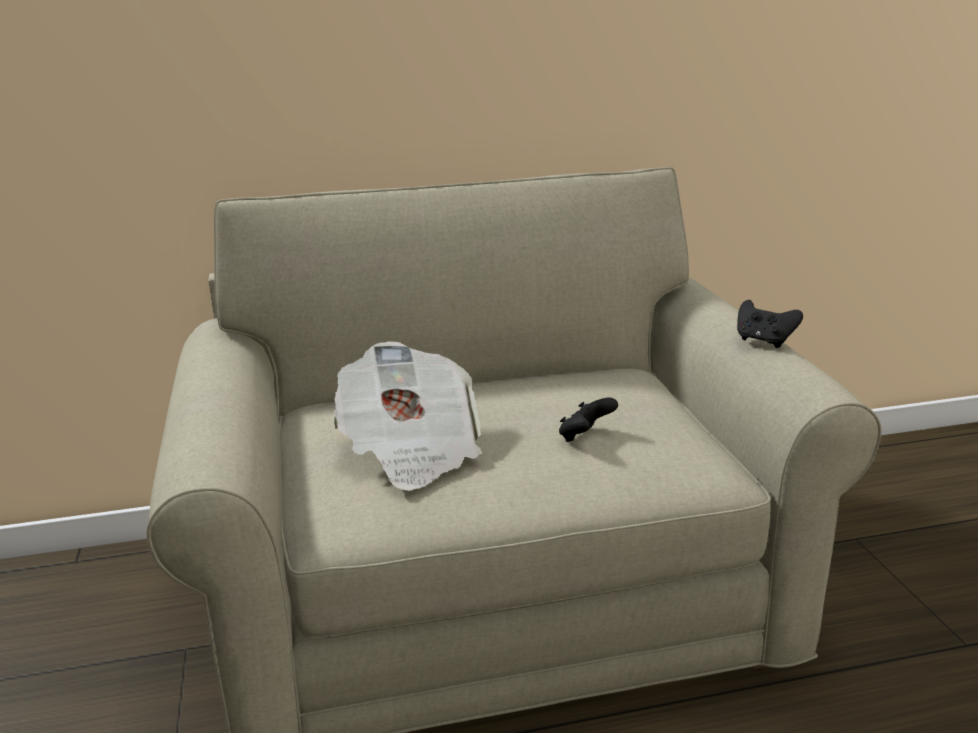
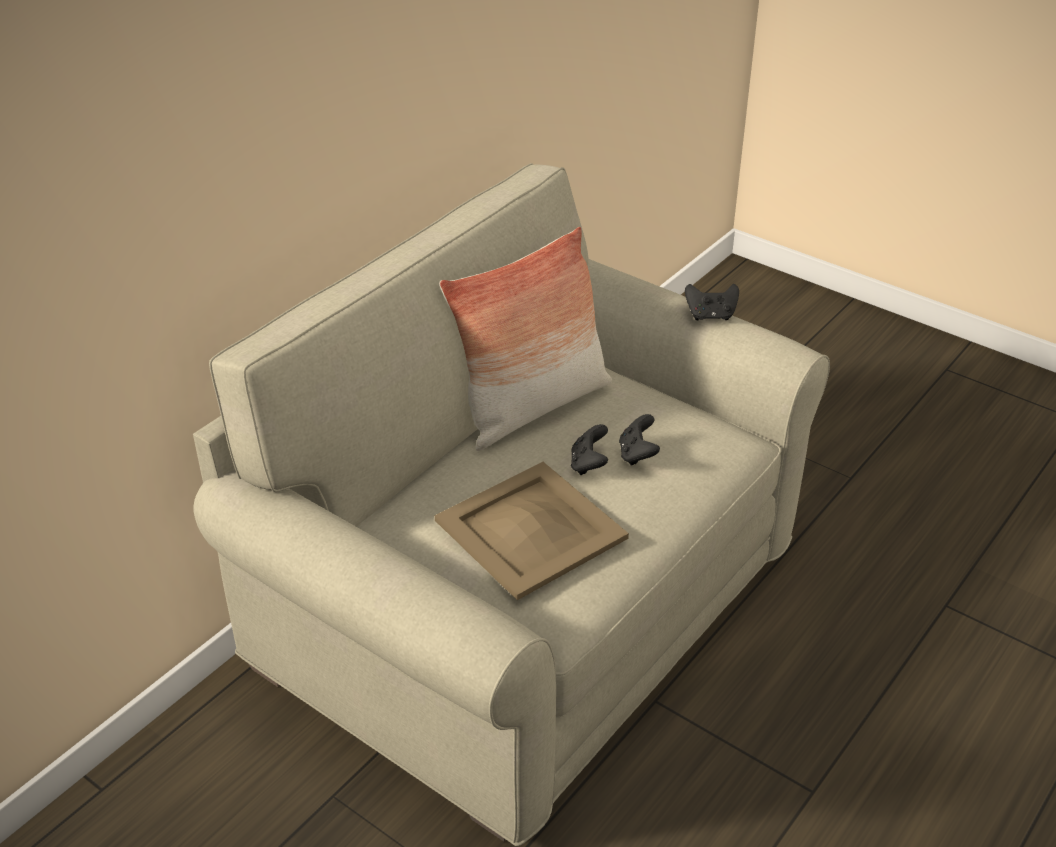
camera: 40 degrees left, 15 degrees up
(410, 450) = (532, 529): newspaper -> beige tray
(529, 428) = (588, 464): none -> black game controller
(543, 379) = (532, 406): none -> pillow

